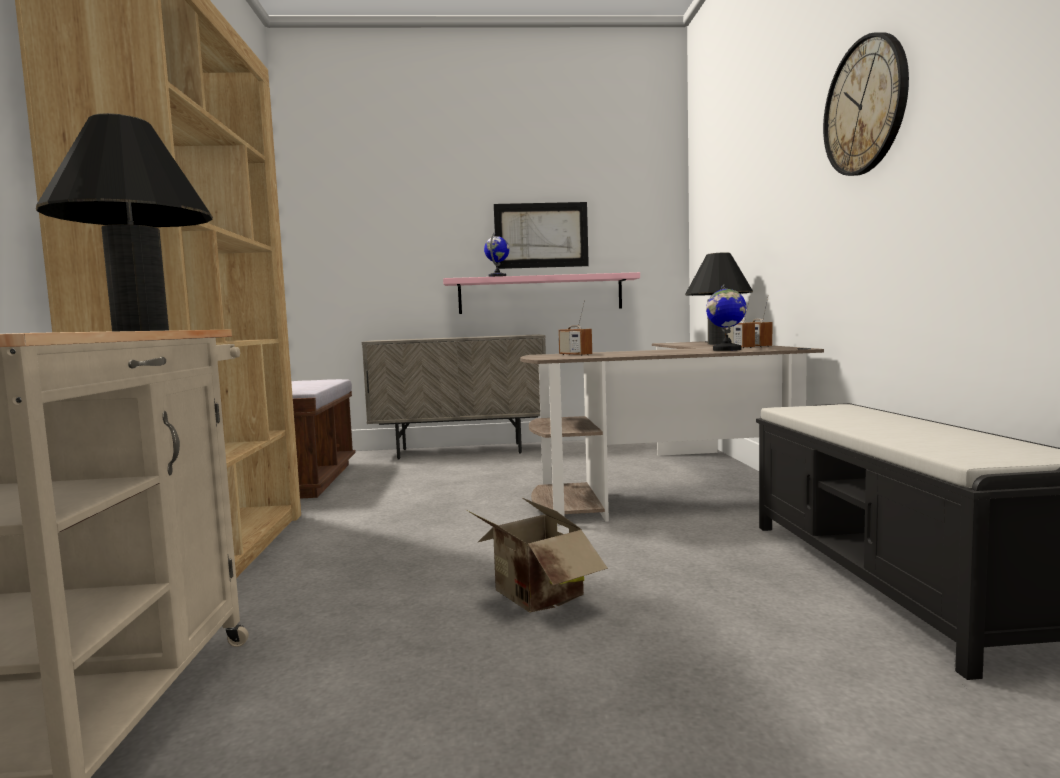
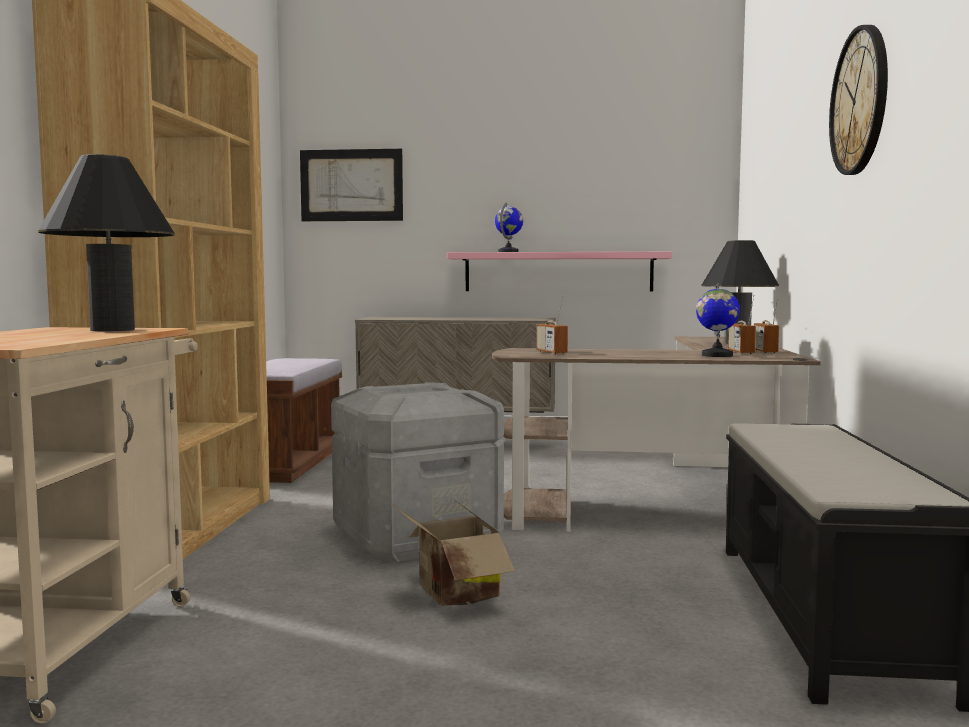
camera: 10 degrees right, 0 degrees up
(467, 540) = (417, 537): none -> grey storage box
(541, 235) = (562, 205): picture -> picture (351, 185)

